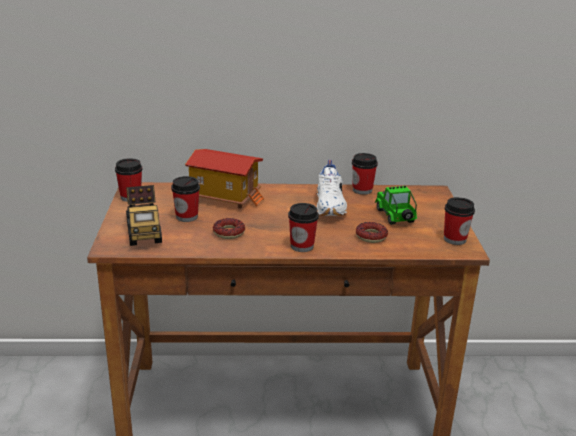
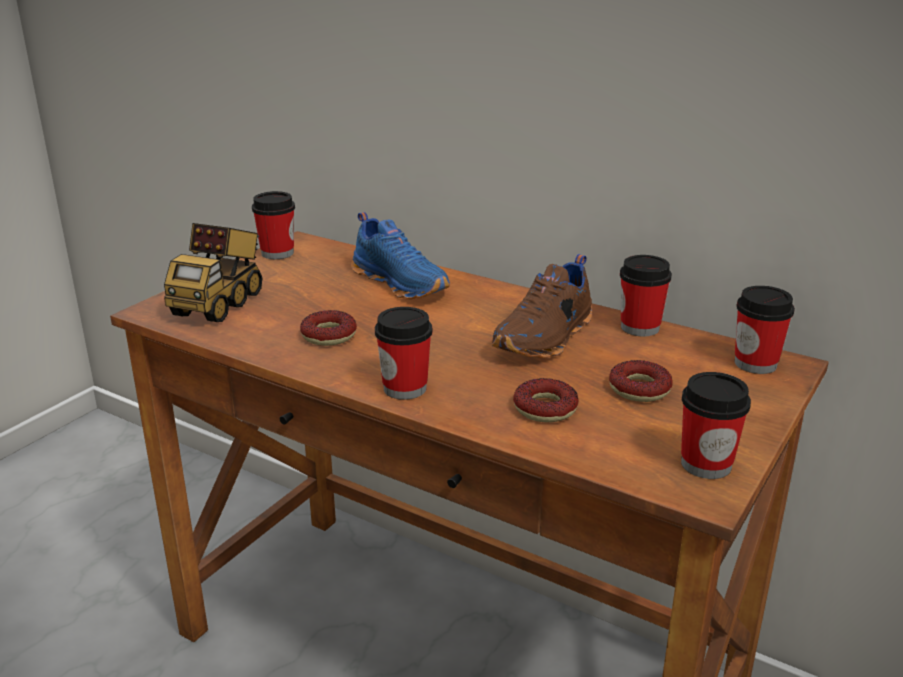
camera: 35 degrees right, 0 degrees up
(187, 217) = (306, 297): cup -> cup (755, 363)
(225, 197) = (402, 283): toy house -> blue shoe
(330, 206) = (546, 338): white shoe -> brown shoe
(395, 217) = (639, 389): toy car -> donut

